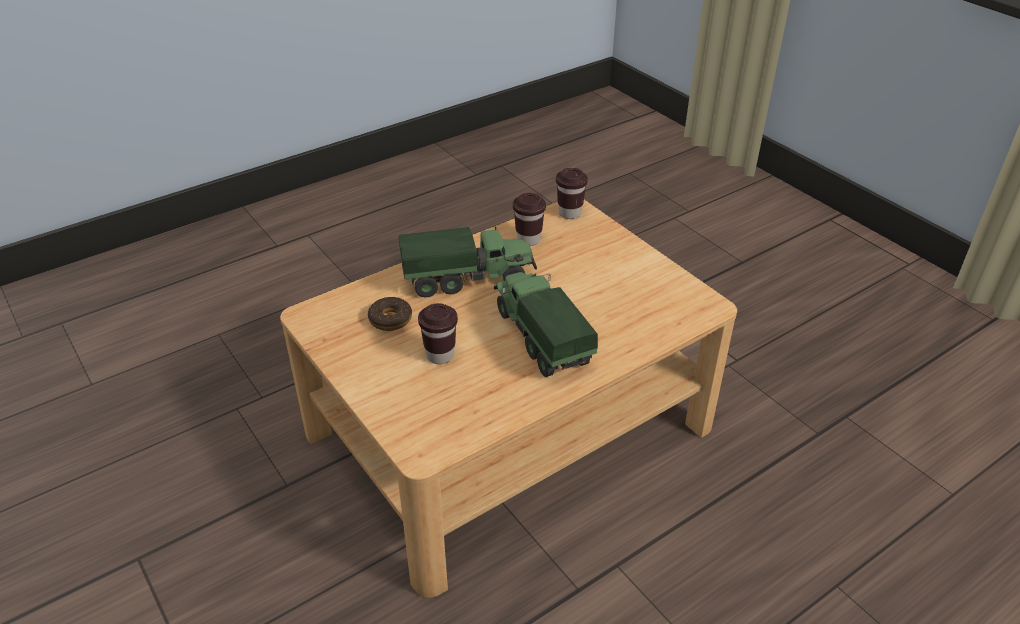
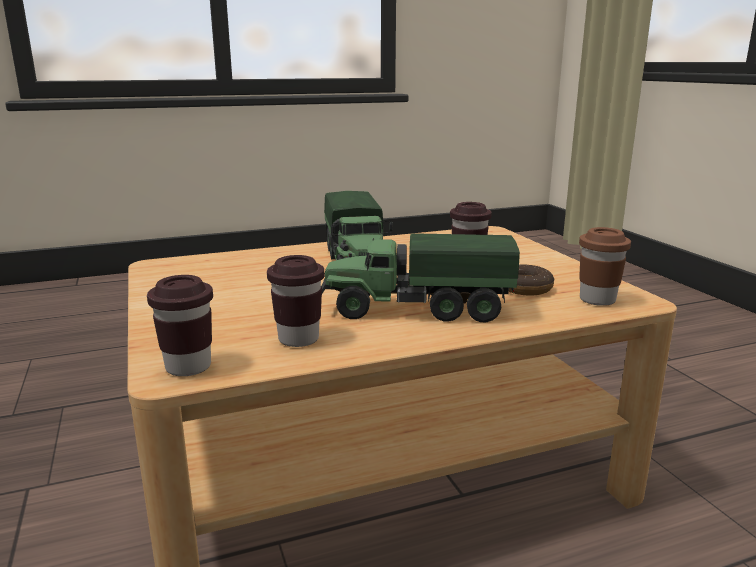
camera: 165 degrees left, 20 degrees down
(337, 311) = (597, 300): none -> brown cup

